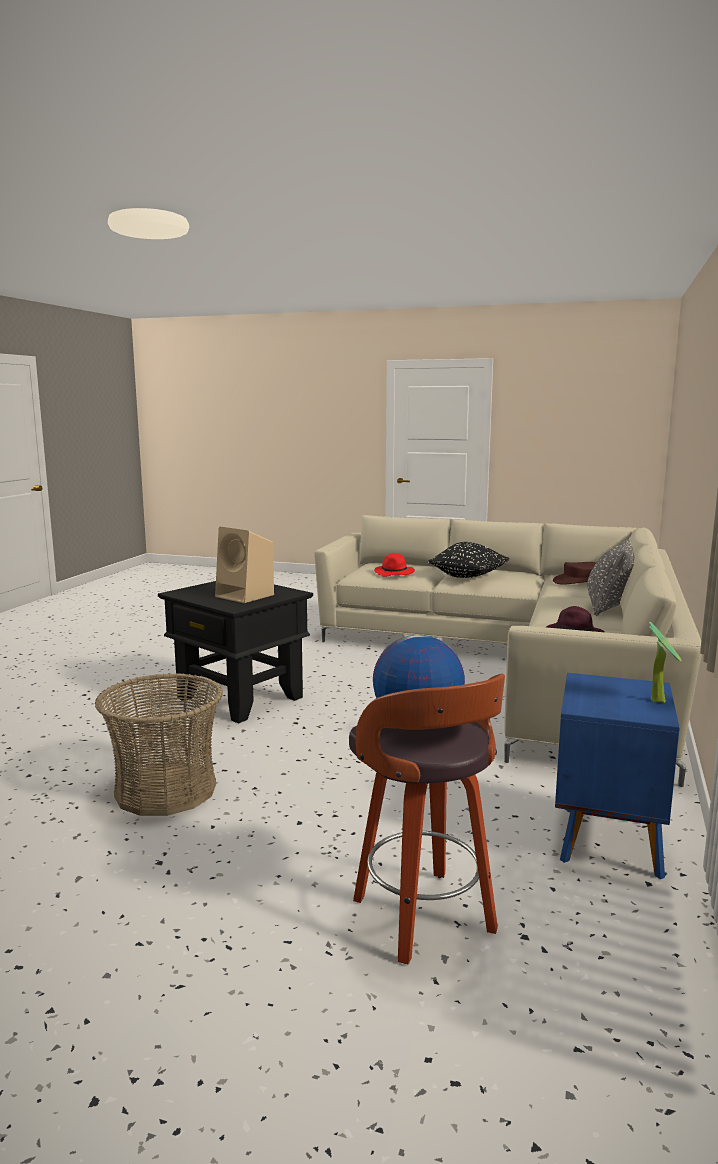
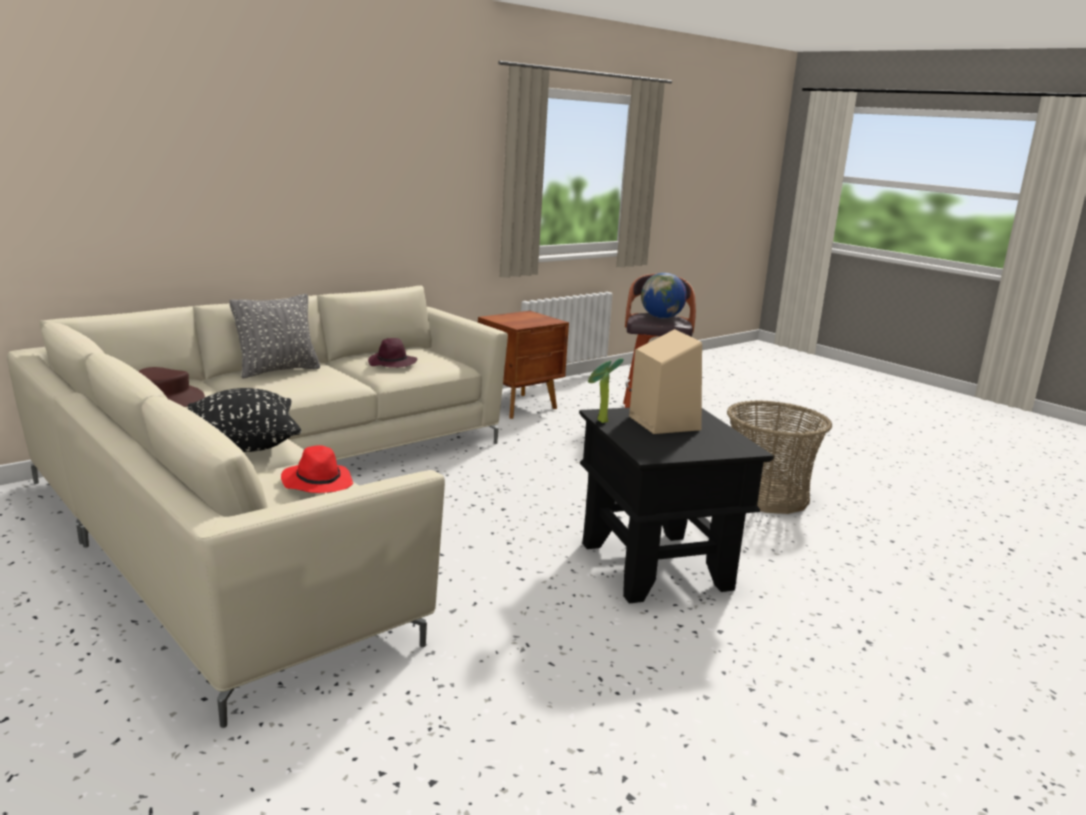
camera: 150 degrees left, 5 degrees up
(608, 841) = (519, 406): blue nightstand -> brown nightstand
(659, 700) = (508, 314): potted plant -> potted plant (599, 421)

